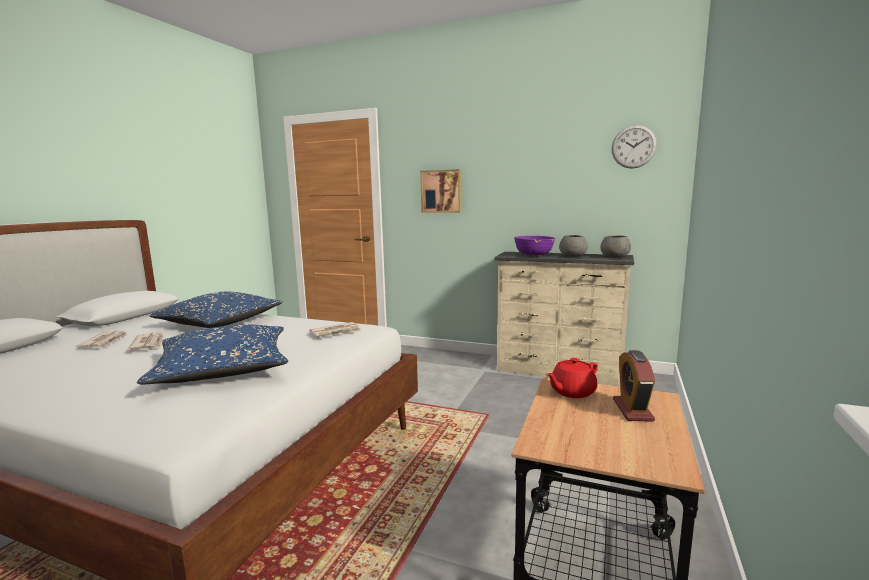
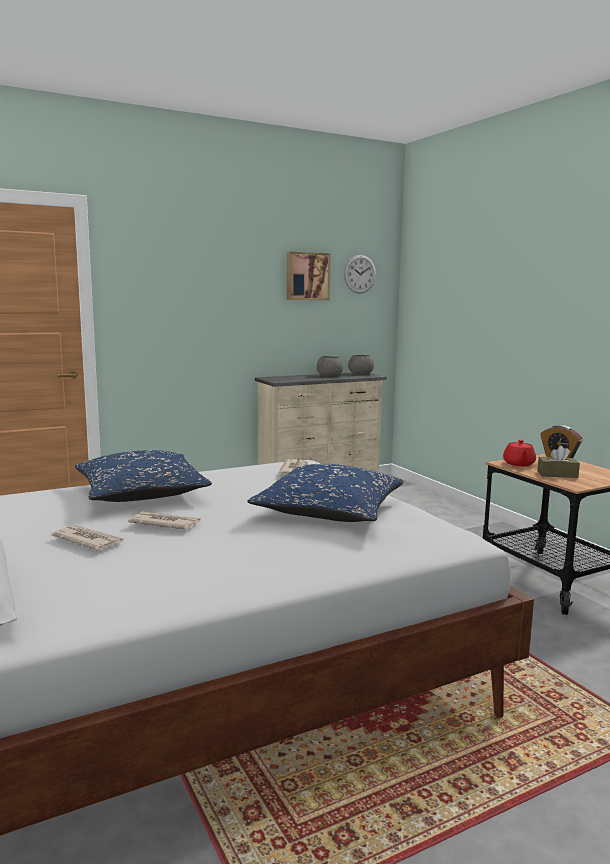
camera: 50 degrees left, 0 degrees up
(441, 191) = (180, 310): picture -> picture (307, 276)
(534, 255) = (299, 378): purple bowl -> none
(572, 422) = (557, 474): none -> brown tissue box

